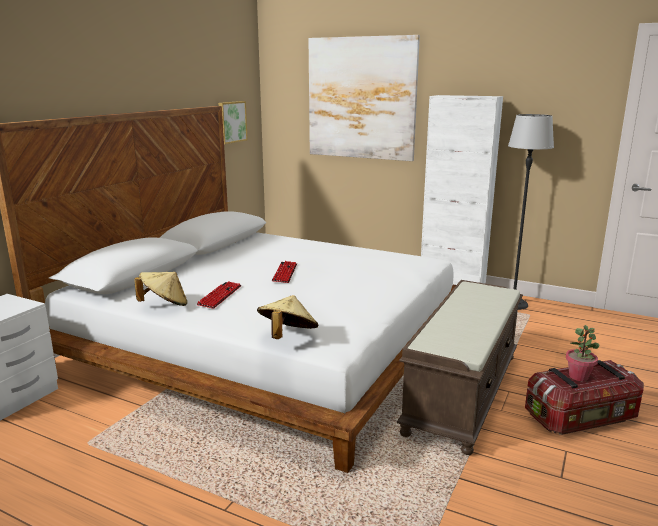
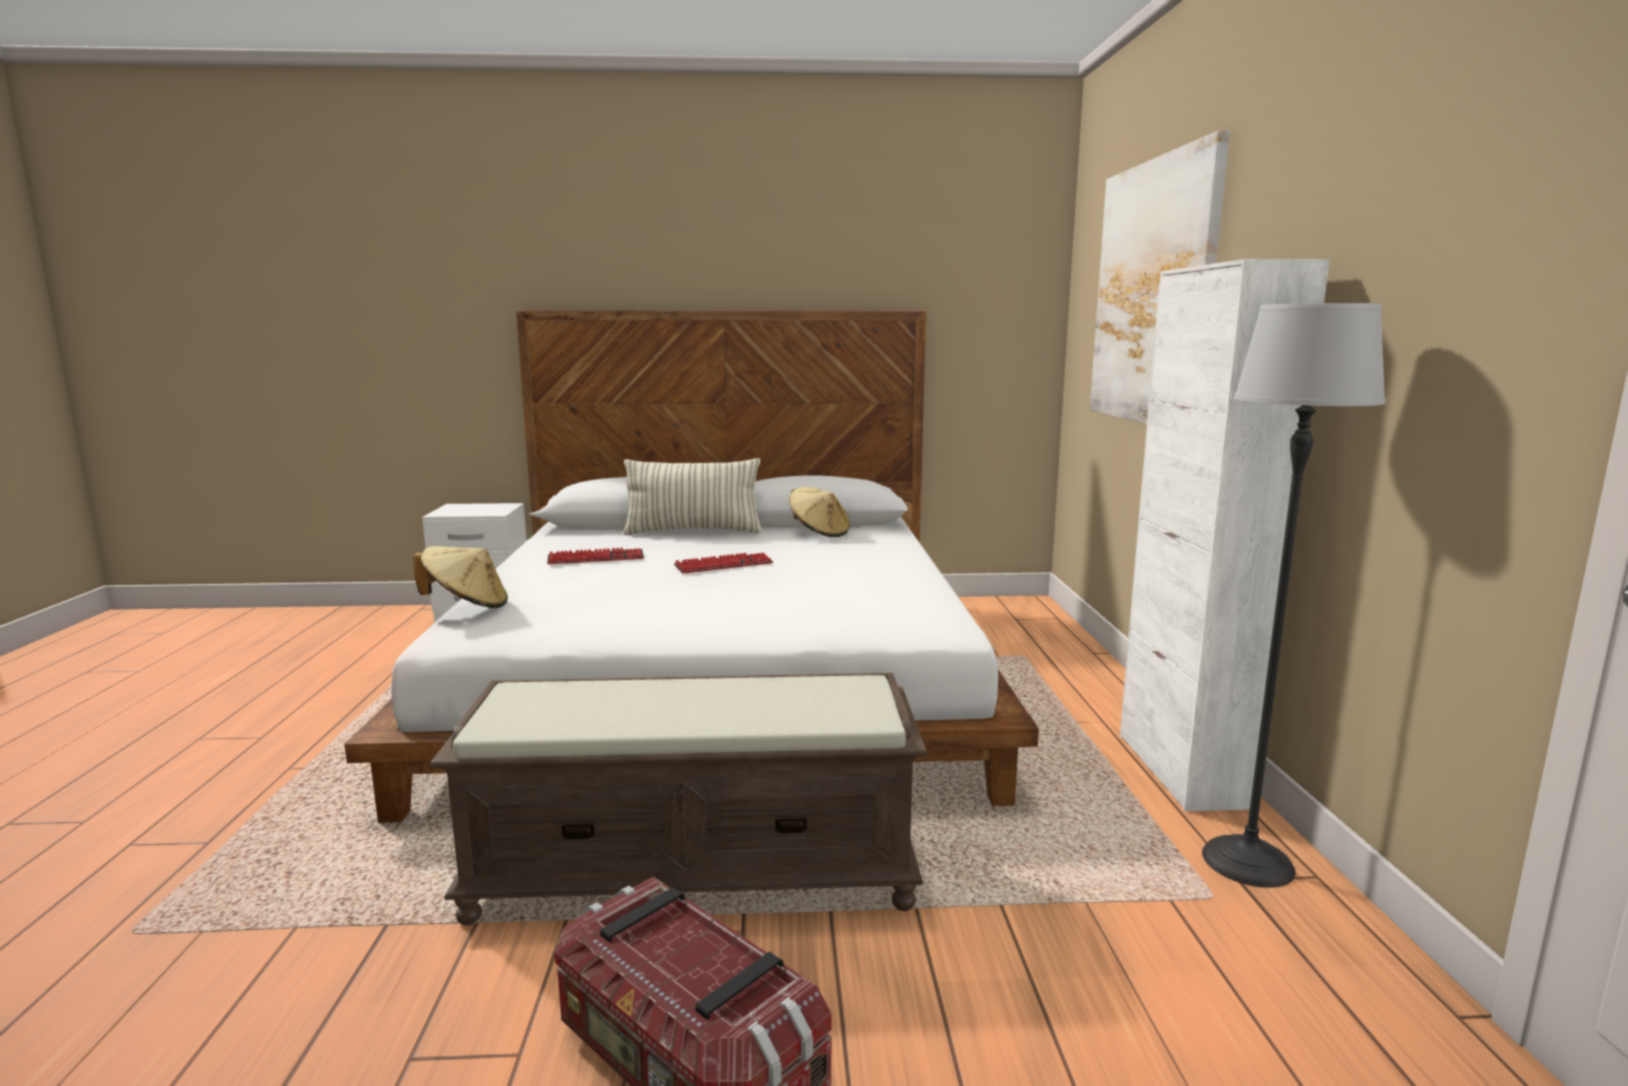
camera: 60 degrees right, 5 degrees down
(164, 305) = (548, 549): beige hat -> beige hat (819, 532)
(190, 267) = (693, 532): none -> pillow
(231, 122) = (971, 342): picture -> none
(578, 376) = (681, 943): potted plant -> none

